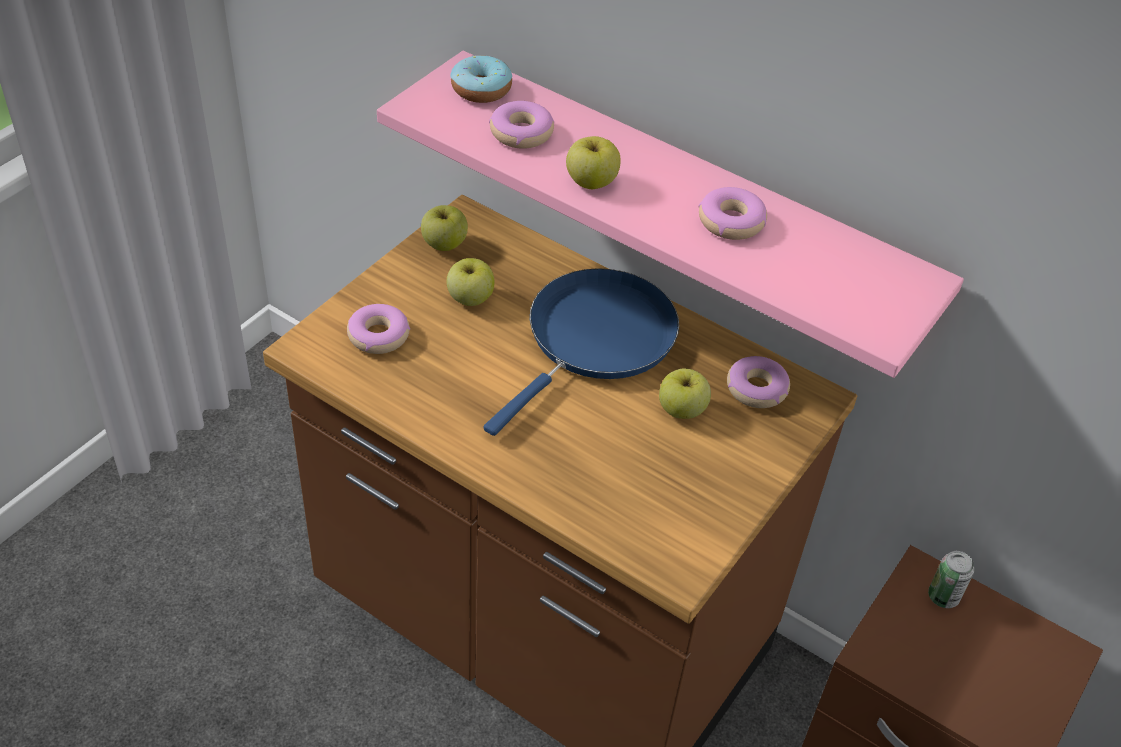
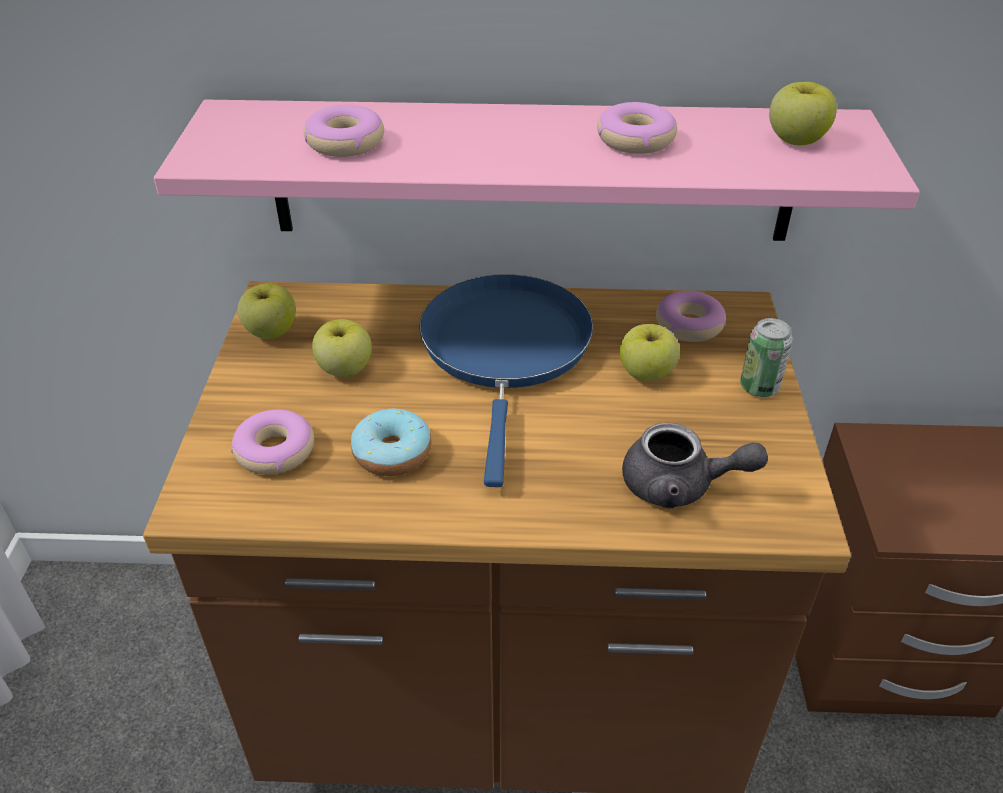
camera: 30 degrees left, 5 degrees down
(481, 89) = (260, 122): donut -> donut (392, 453)
(591, 182) = (465, 156): apple -> apple (795, 140)
(620, 501) = (680, 486): none -> grey teapot
(943, 596) = (898, 450): can -> can (759, 387)

